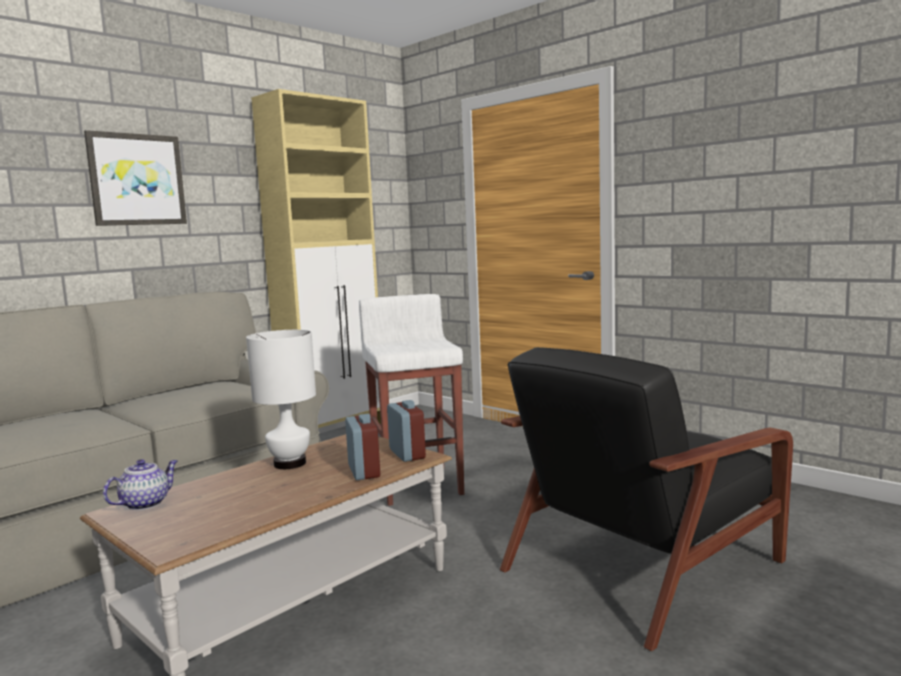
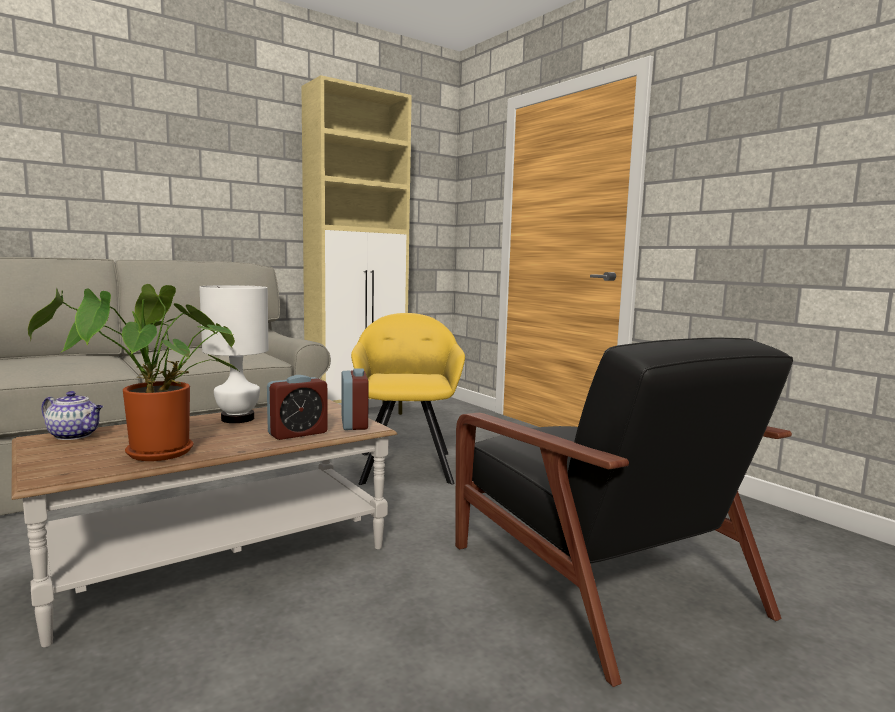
camera: 10 degrees right, 0 degrees up
(137, 180) = (182, 153): picture -> none
(145, 503) = (75, 435): teapot -> teapot turned 60 degrees clockwise
(250, 512) = (154, 455): none -> potted plant
(364, 471) = (298, 433): alarm clock -> alarm clock turned 60 degrees clockwise
(418, 484) = (406, 465): white stool -> yellow armchair
(645, 563) = (596, 575): black armchair -> black armchair turned 90 degrees counterclockwise

